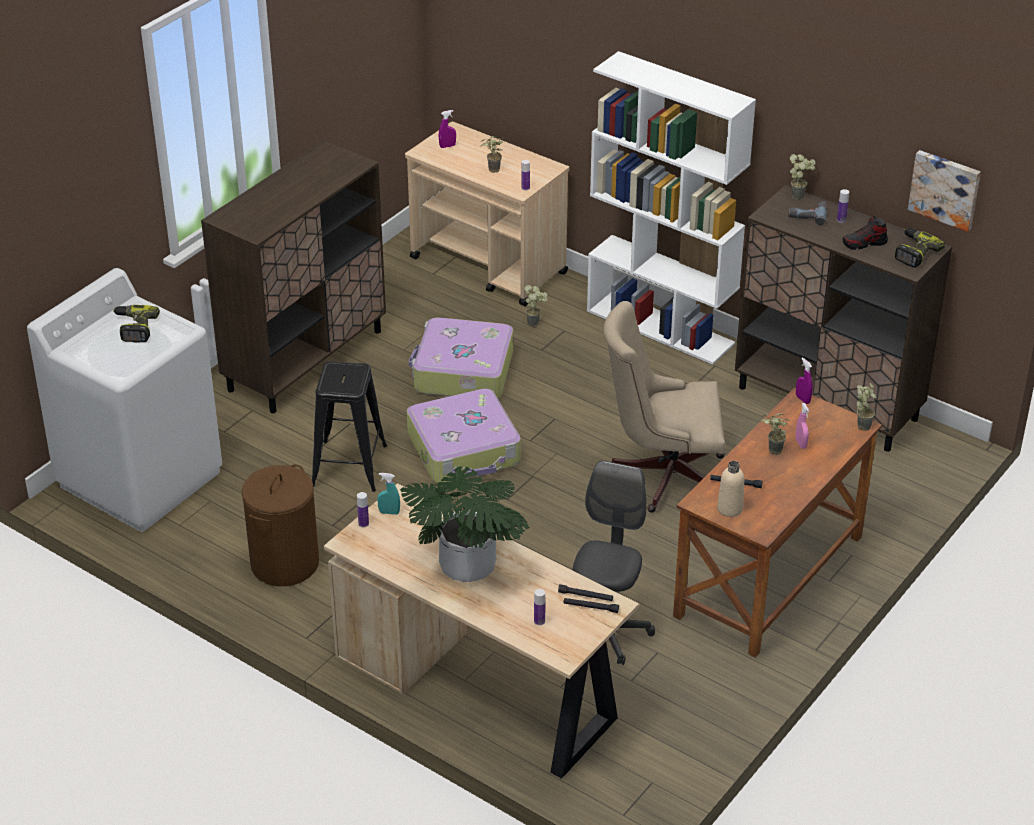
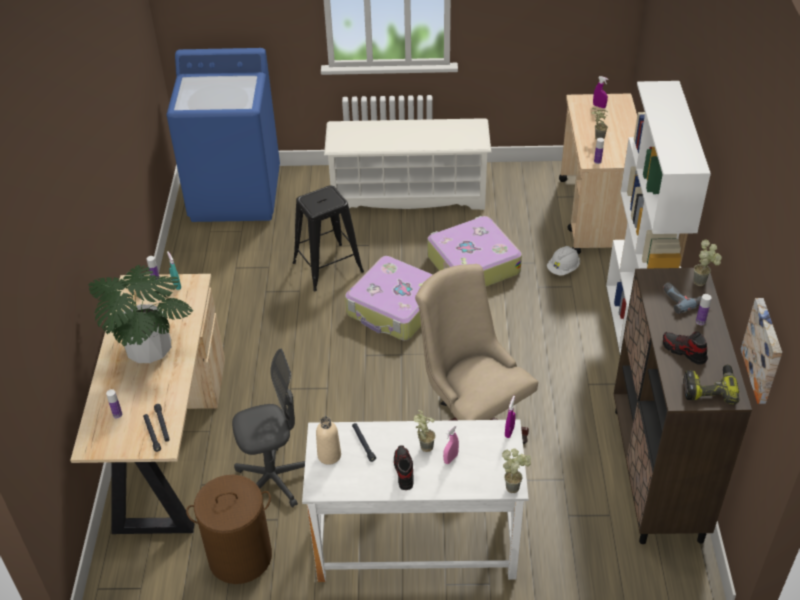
camera: 55 degrees right, 5 degrees up
(134, 328) = (229, 88): power drill -> none
(141, 478) = (236, 195): white washing machine -> blue washing machine
(285, 563) = (213, 291): brown laundry basket -> brown laundry basket (240, 556)
(306, 360) = (409, 194): brown cabinet -> white shoe rack
(536, 323) = (563, 269): potted plant -> white hard hat
(770, 577) = (416, 543): brown desk -> white desk
(789, 475) = (403, 471): none -> shoe

